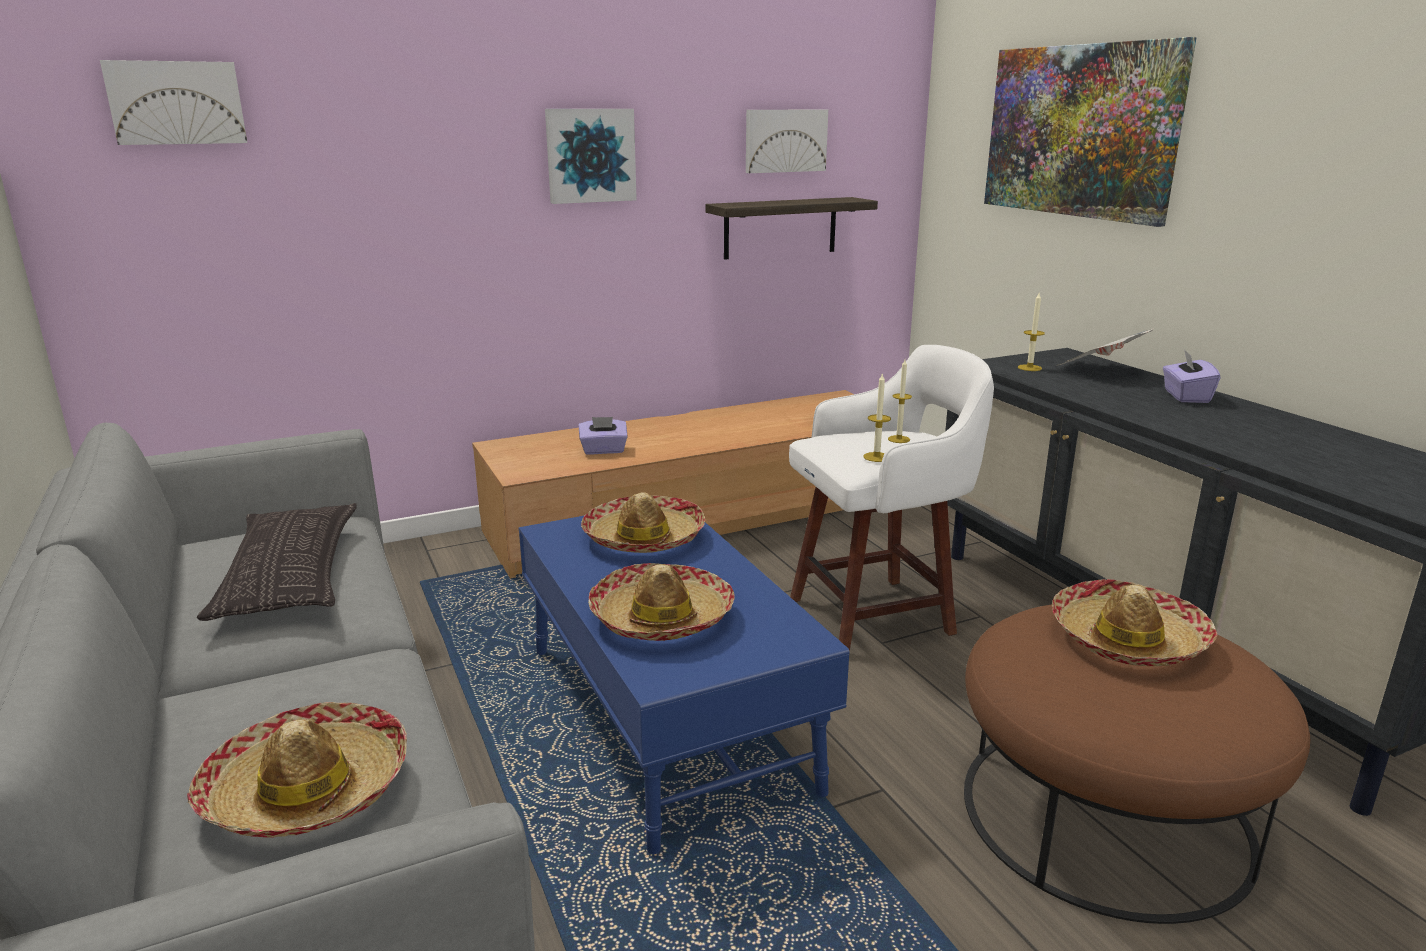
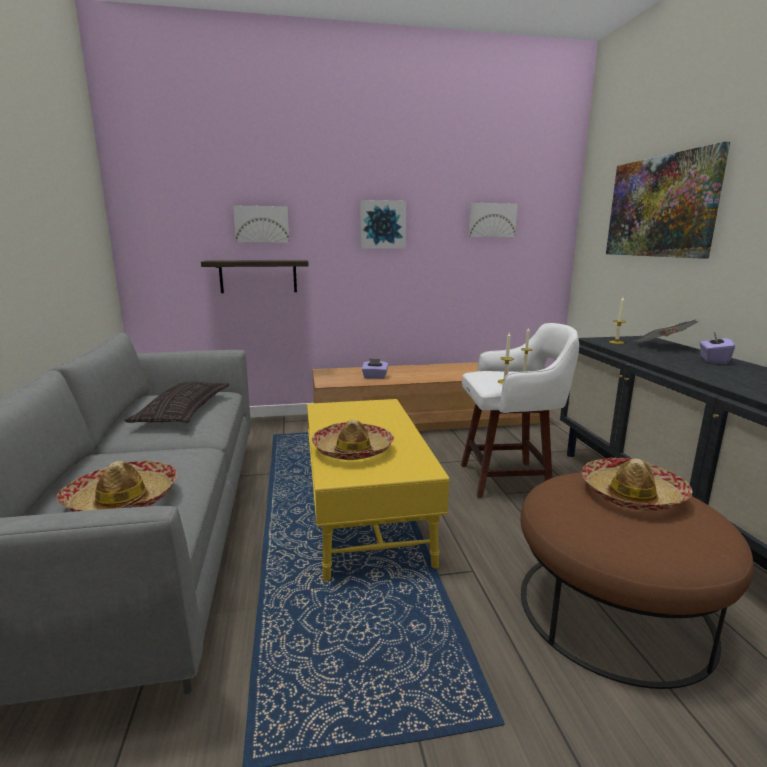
camera: 15 degrees right, 5 degrees down
(176, 103) = (184, 194): picture -> picture (262, 224)
(644, 538) = (367, 414): hat -> none
(664, 715) = (365, 512): blue coffee table -> yellow coffee table
(780, 228) = (487, 267): shelf -> shelf (258, 276)

